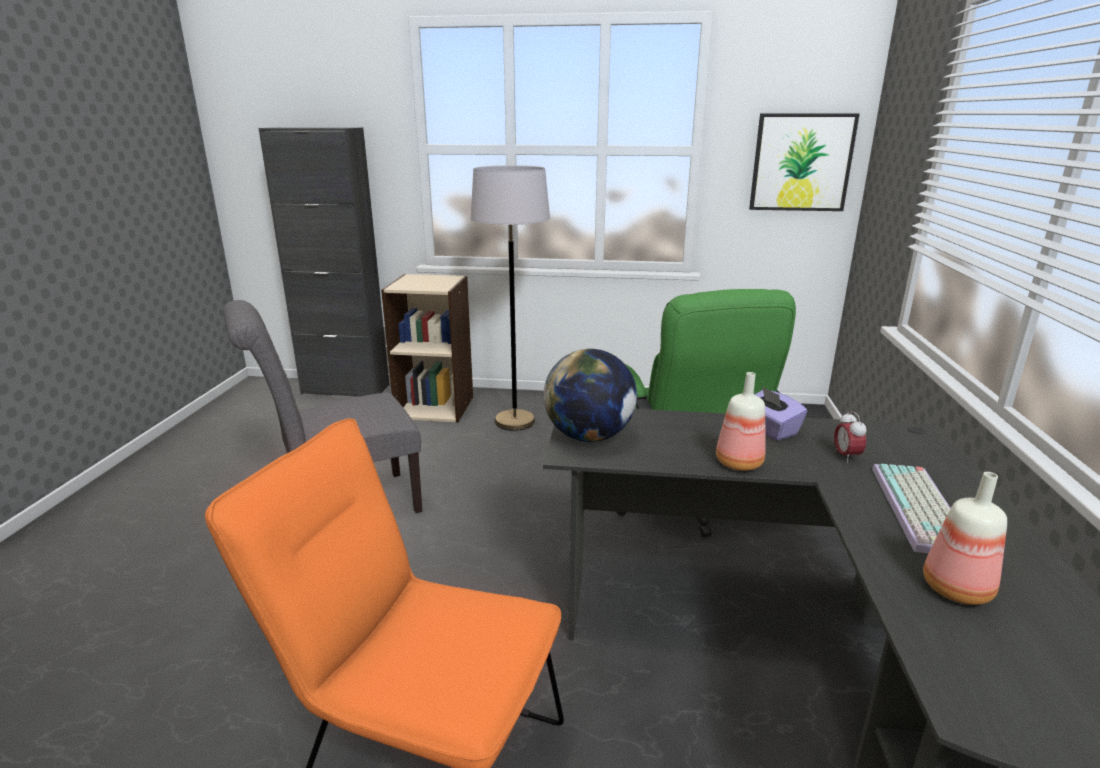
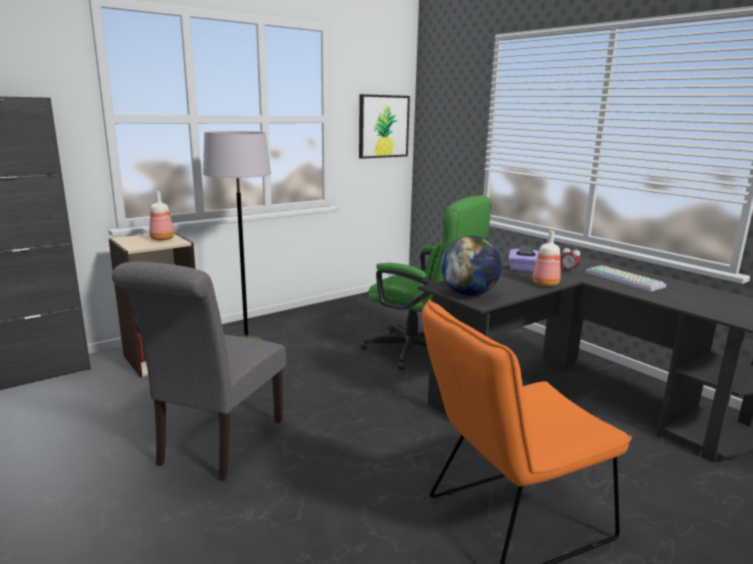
camera: 45 degrees left, 5 degrees down
(957, 591) = (681, 297): bottle -> bottle (162, 239)

